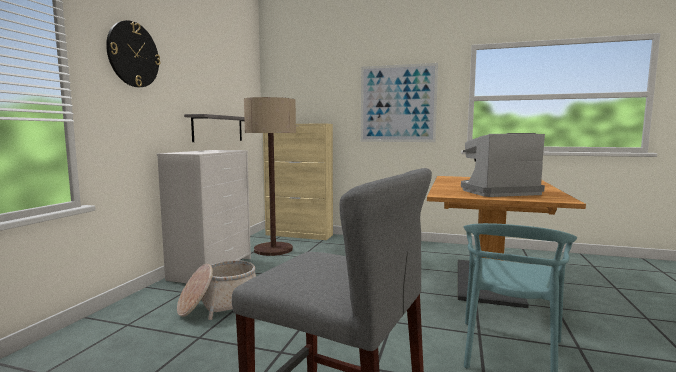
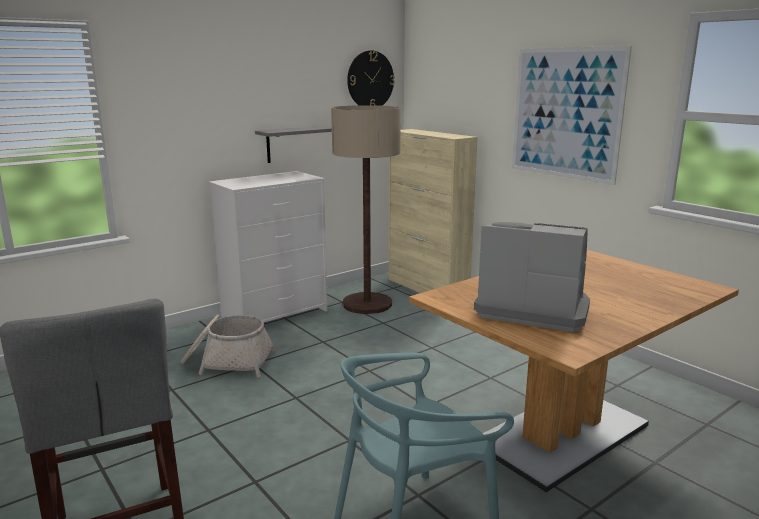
camera: 35 degrees right, 10 degrees up
(133, 54) = (179, 73): wall clock -> wall clock (370, 80)

